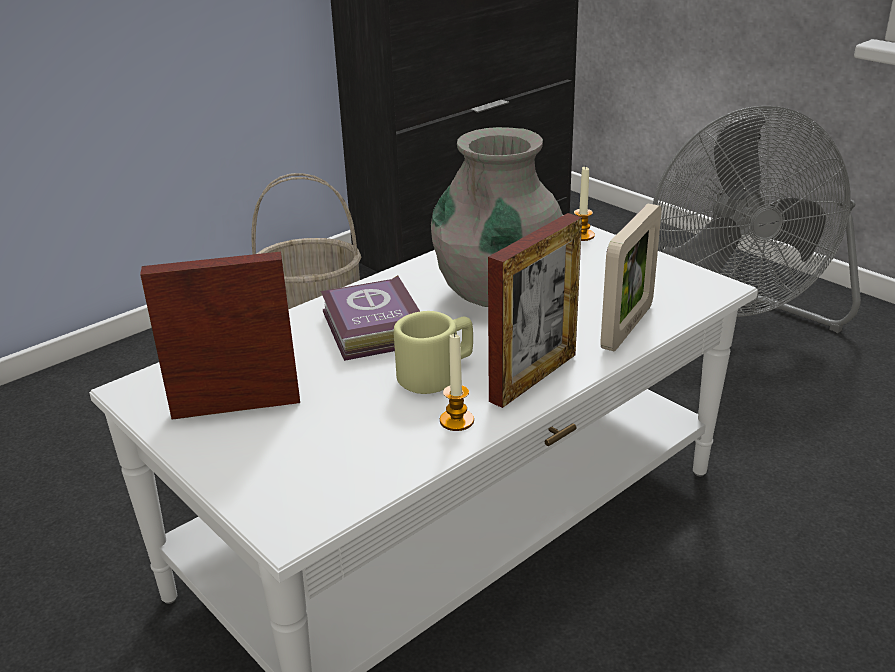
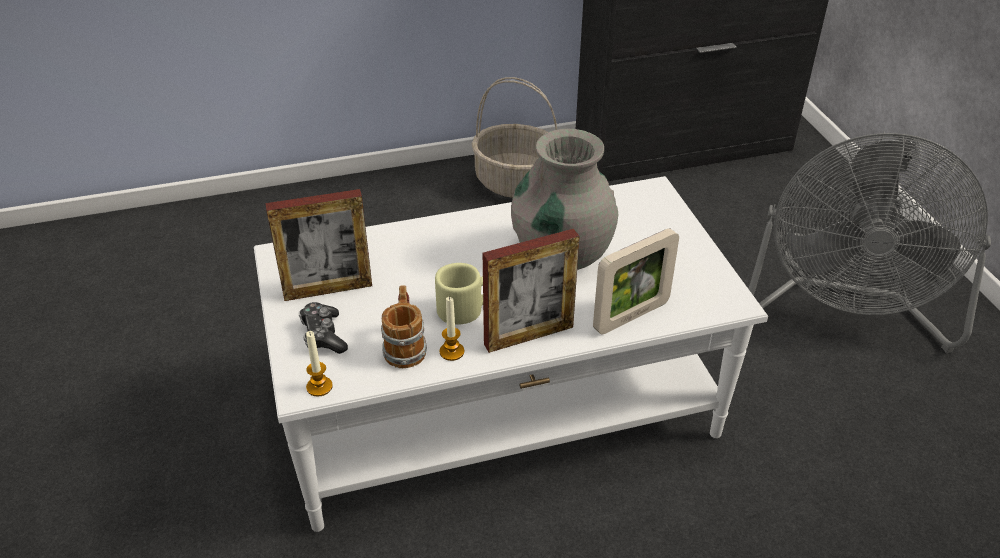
camera: 25 degrees right, 10 degrees up
(236, 406) = (328, 289): picture frame -> picture frame turned 150 degrees clockwise
(270, 456) = (323, 335): none -> game controller
(372, 329) = (453, 256): book -> none
(392, 433) = (405, 346): none -> mug
(582, 235) = (672, 217): candle -> candle (319, 387)

